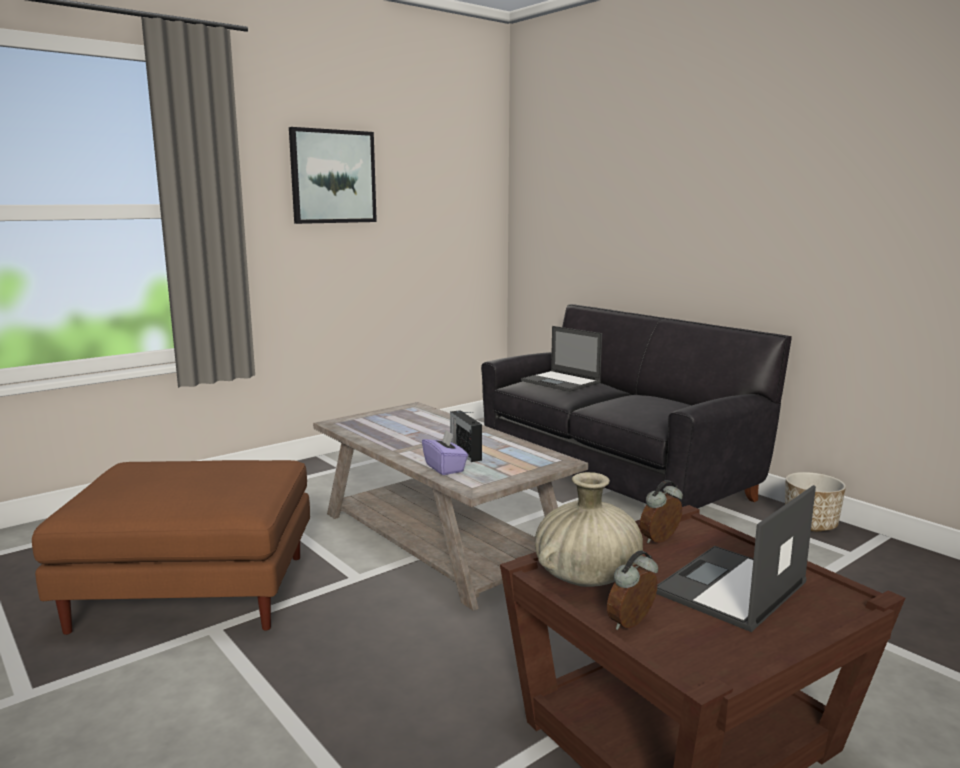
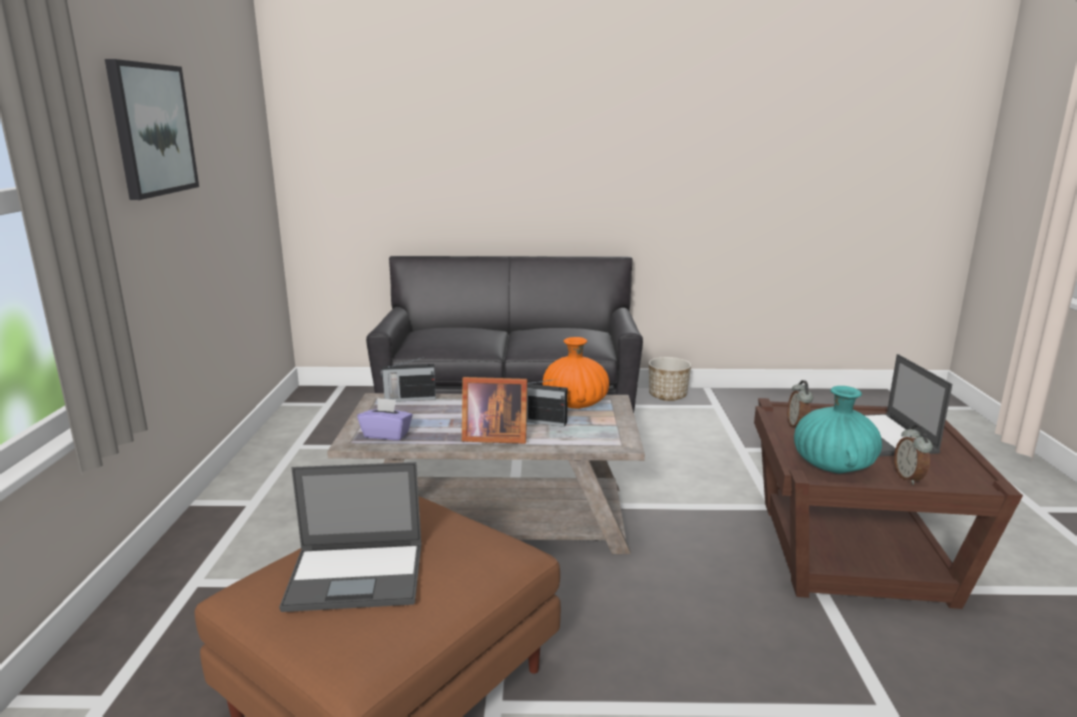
camera: 50 degrees left, 5 degrees up
(410, 449) = (492, 436): none -> picture frame
(431, 412) = (409, 398): none -> radio
(445, 468) = (562, 439): purple tissue box -> purple tissue box (387, 434)
(523, 453) = (575, 404): none -> orange vase
(561, 382) = (452, 335): laptop -> laptop (358, 576)
(587, 578) = (833, 466): beige vase -> turquoise vase

